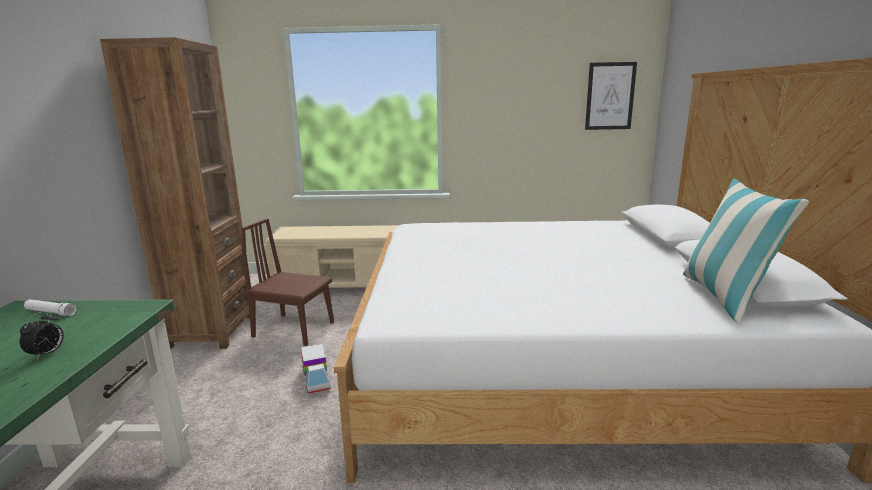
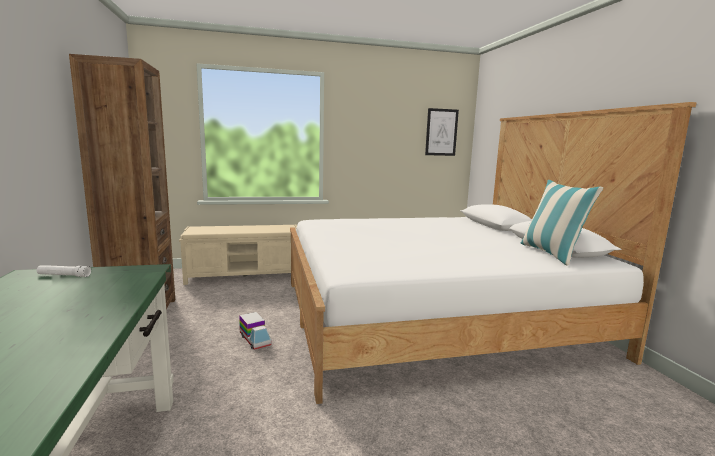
camera: 15 degrees left, 5 degrees down
(47, 354) = (97, 299): alarm clock -> none
(294, 329) = (216, 307): brown chair -> none

